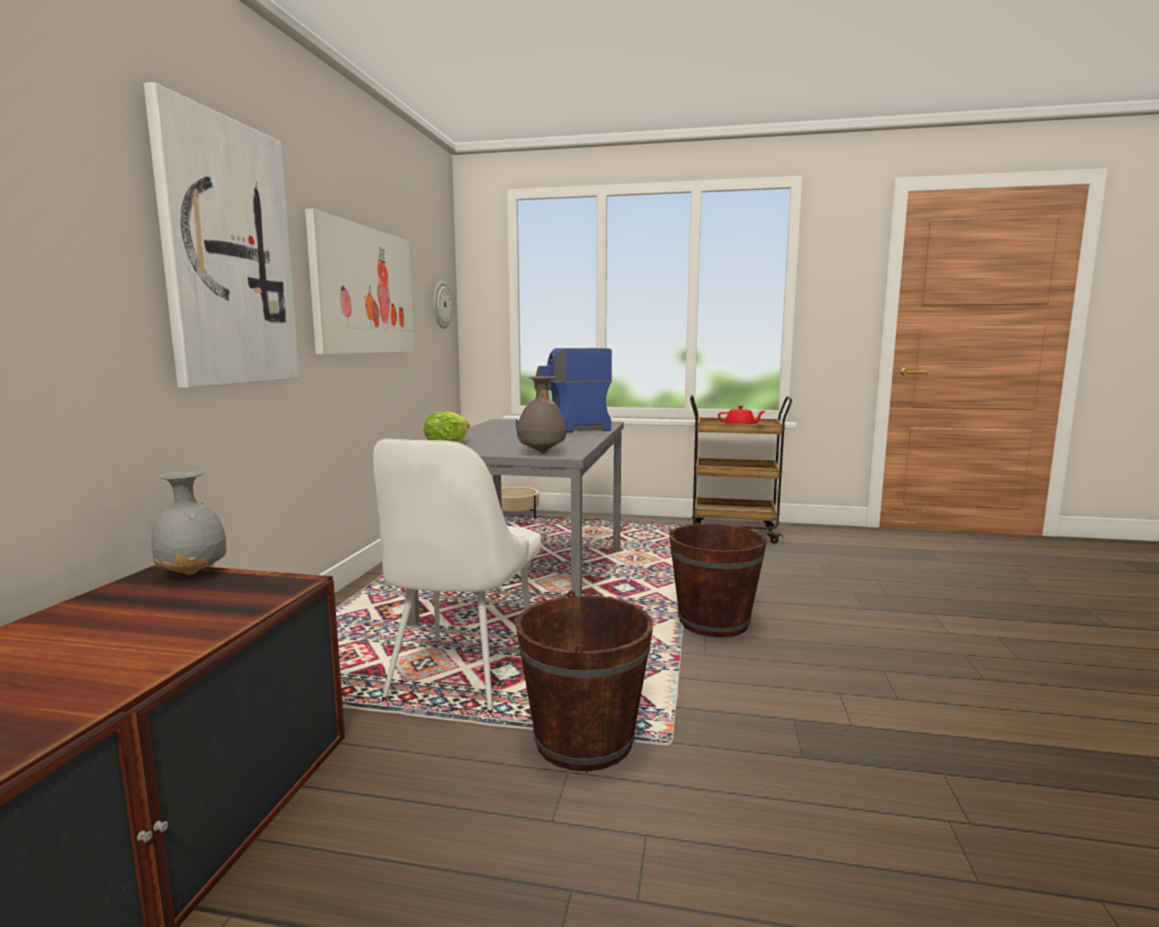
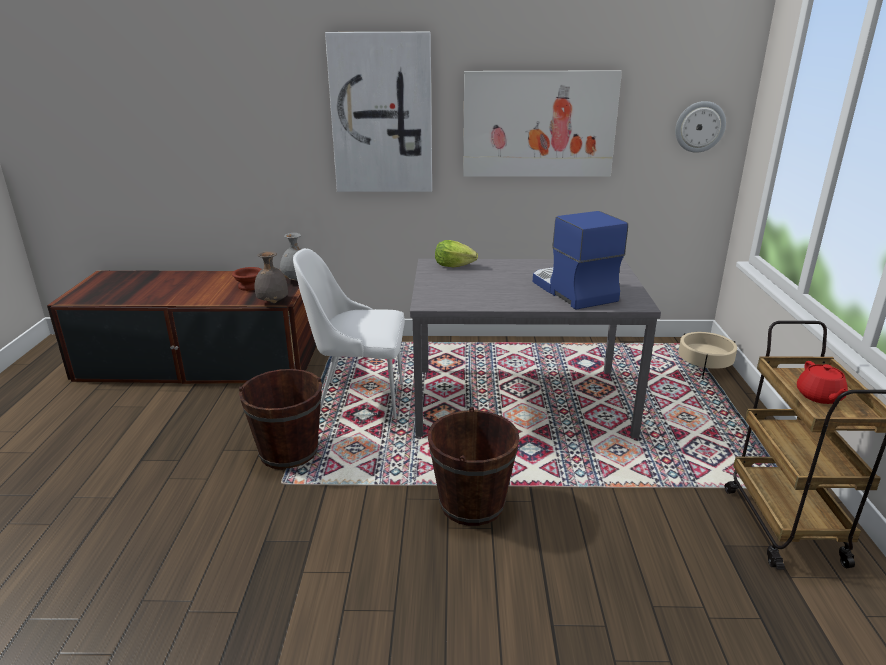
camera: 80 degrees right, 15 degrees up
(144, 614) = (249, 286): none -> brown bowl
(541, 453) = (431, 295): grey vase -> grey vase (272, 302)

